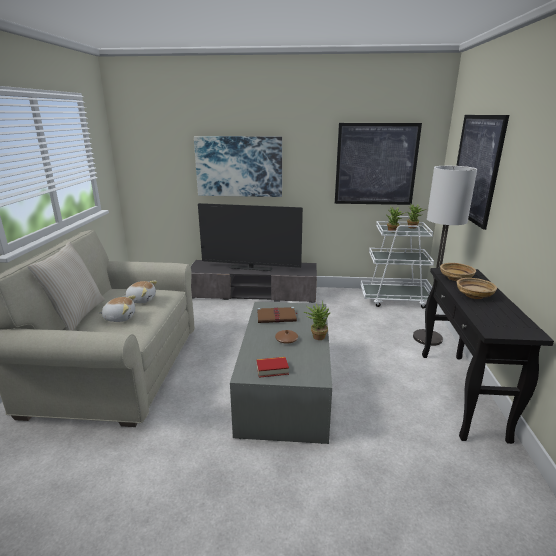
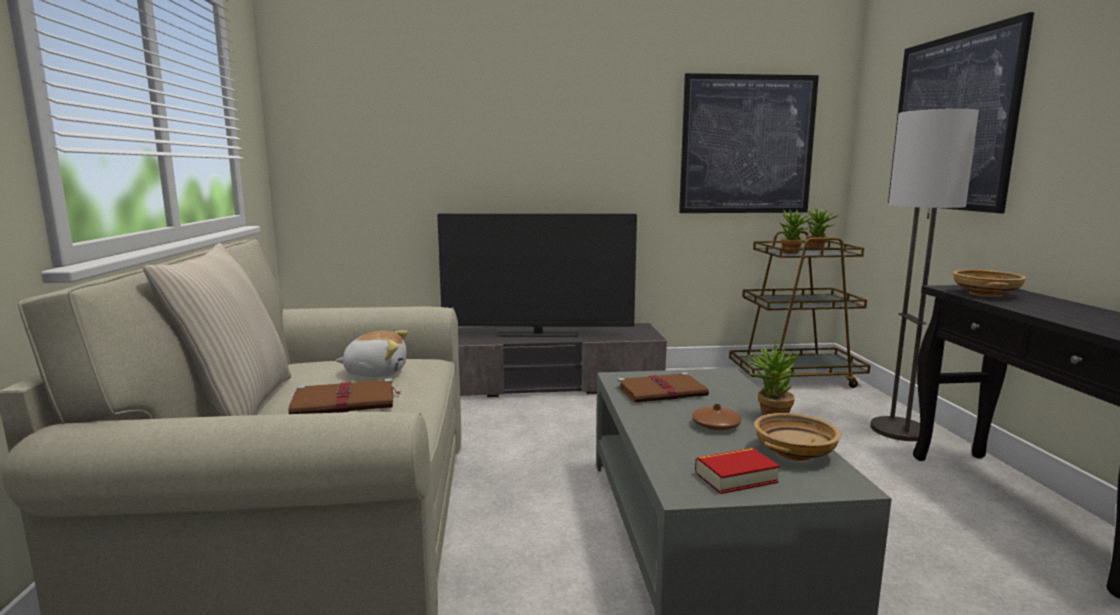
camera: 10 degrees left, 10 degrees down
(120, 317) = (346, 402): plush toy -> brown book
(239, 166) = (510, 150): picture -> none
(395, 299) = (796, 378): white cart -> brown cart
(474, 295) = (1054, 310): beige bowl -> beige bowl (794, 452)

